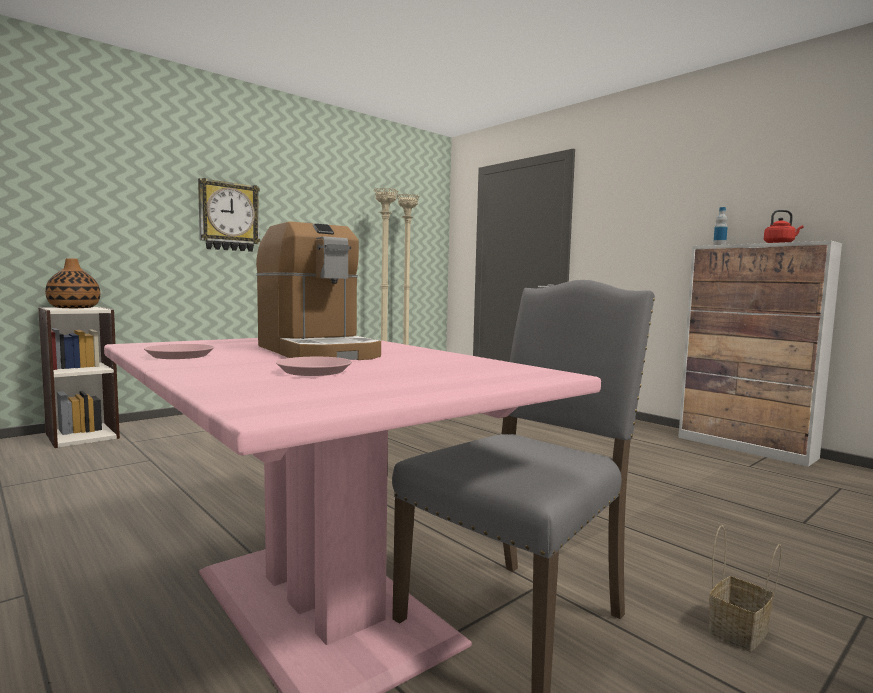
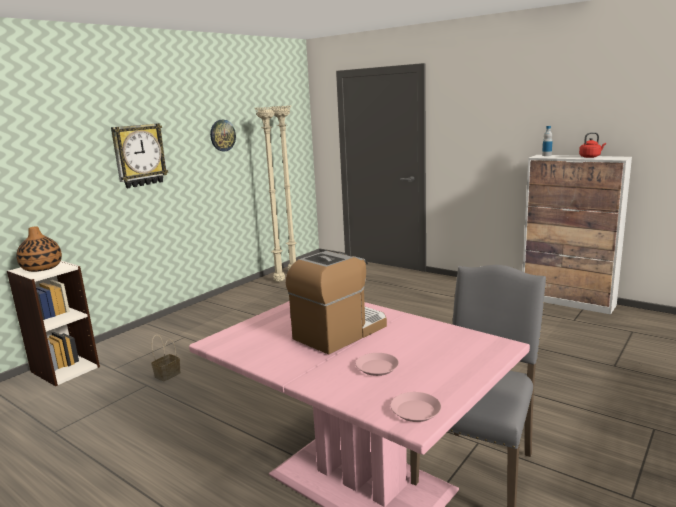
camera: 10 degrees left, 10 degrees up
(179, 356) = (270, 358): pink plate -> pink plate (415, 411)
(317, 351) = (340, 332): coffee machine -> coffee machine turned 90 degrees counterclockwise
(335, 217) = (222, 135): none -> wall clock
(739, 633) = (593, 453): basket -> basket (167, 375)

